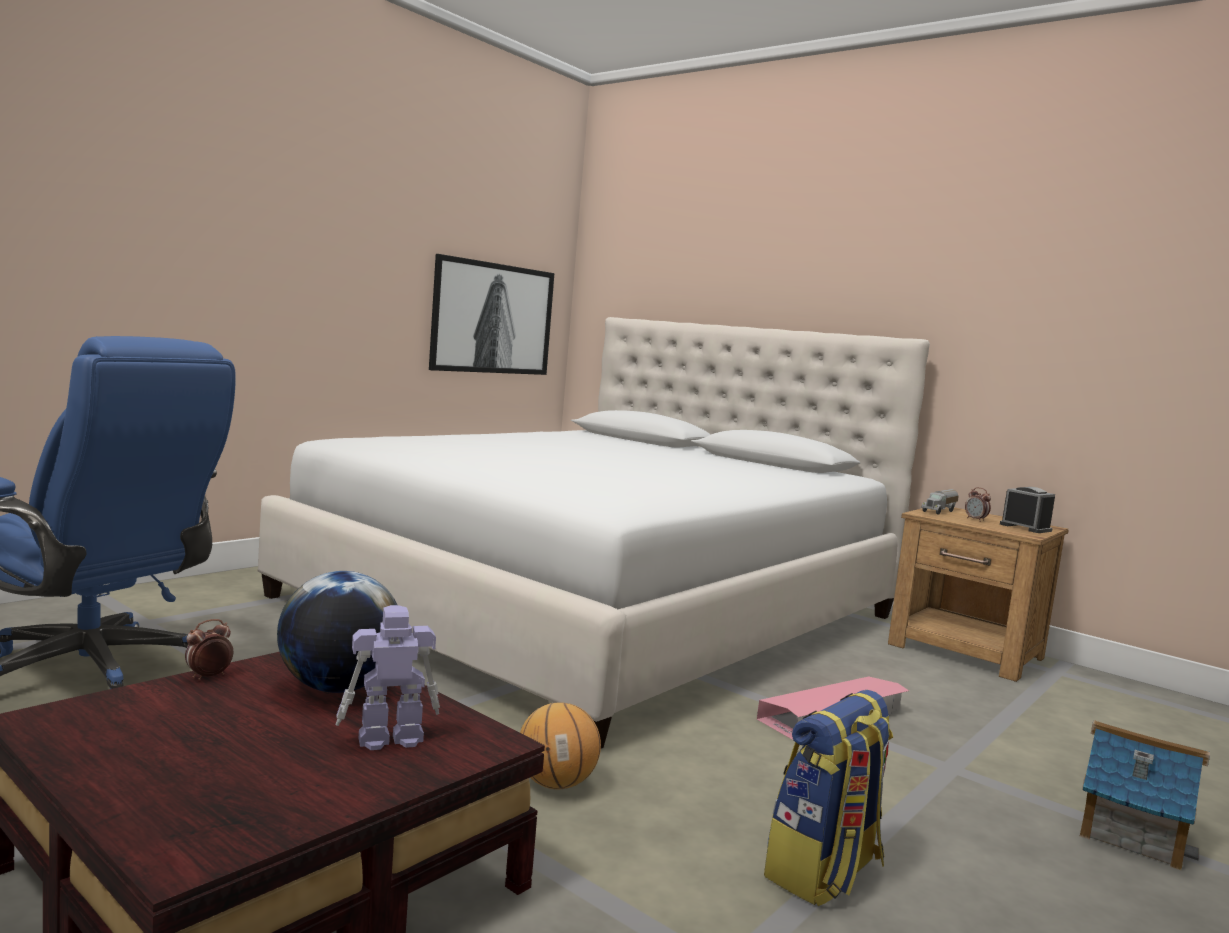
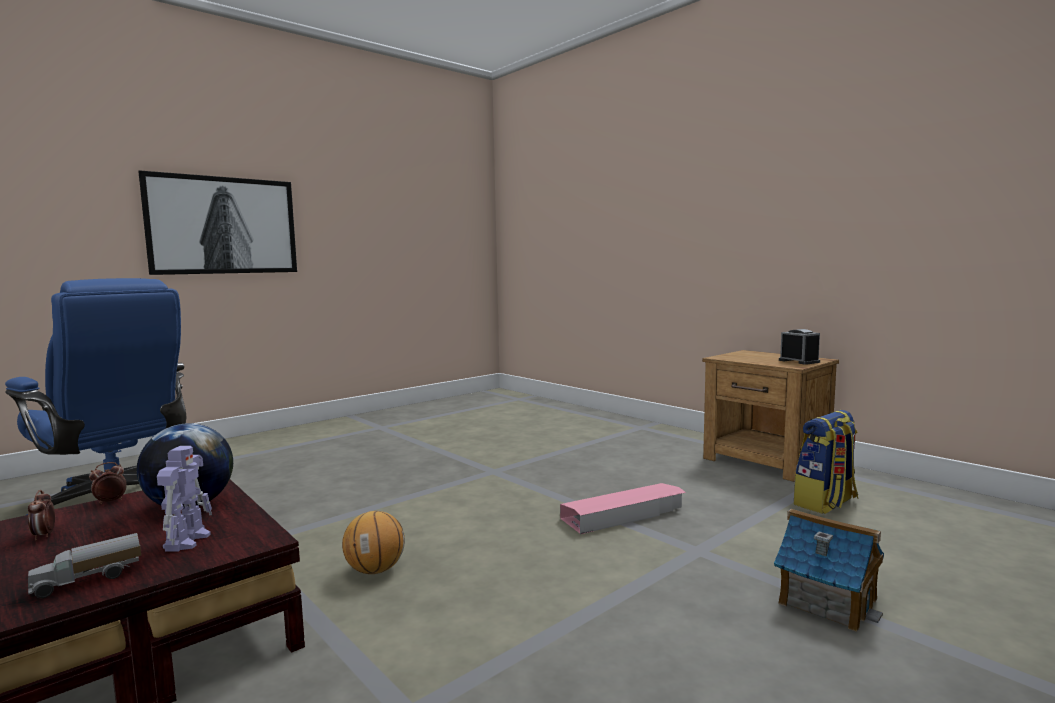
camera: 10 degrees right, 0 degrees up
(388, 739) = (188, 540): toy robot -> toy robot turned 105 degrees clockwise
(493, 318) = (434, 249): picture -> picture (223, 225)
(597, 606) = (492, 443): white bed -> none
(824, 872) = (539, 635): backpack -> backpack (825, 503)
(939, 511) = (736, 355): toy truck -> toy truck (88, 581)
(976, 520) = (761, 358): alarm clock -> alarm clock (44, 535)

